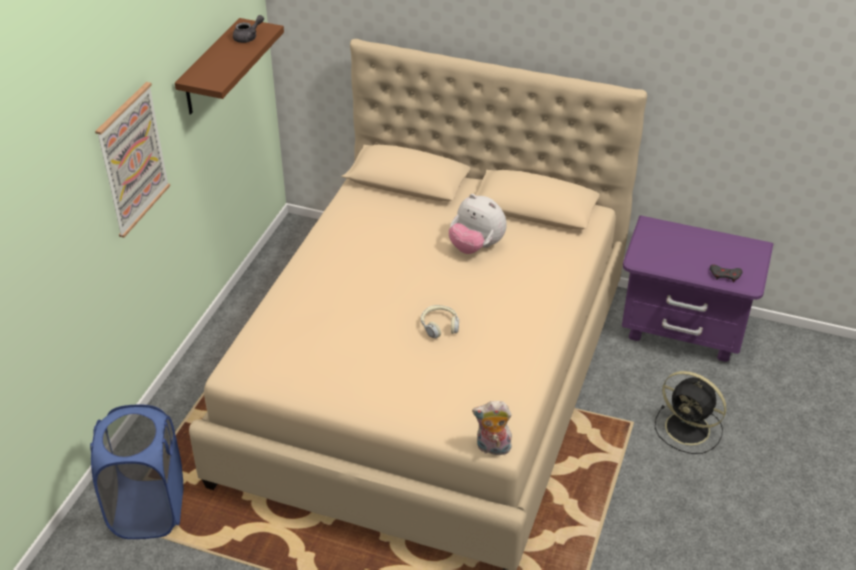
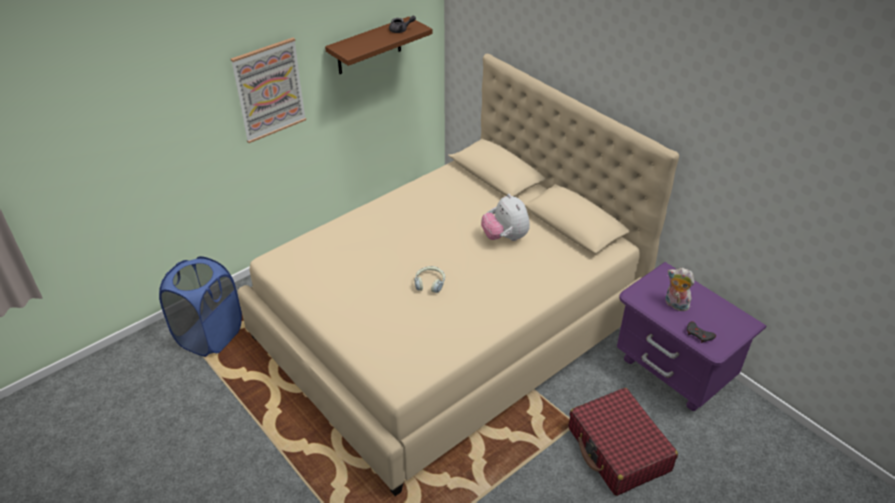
camera: 30 degrees right, 0 degrees up
(492, 448) = (391, 386): plush toy -> plush toy (675, 305)
(689, 429) = (618, 450): black fan -> red suitcase

